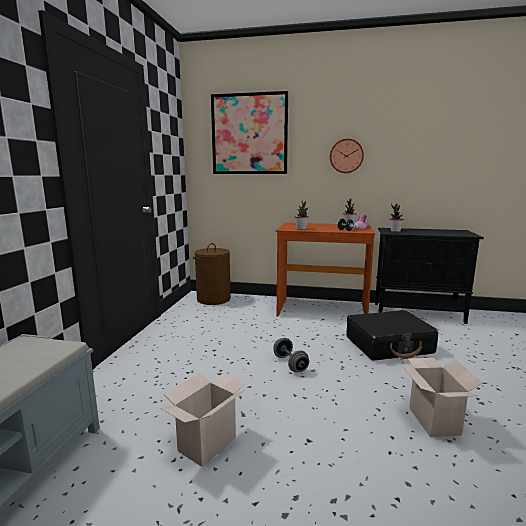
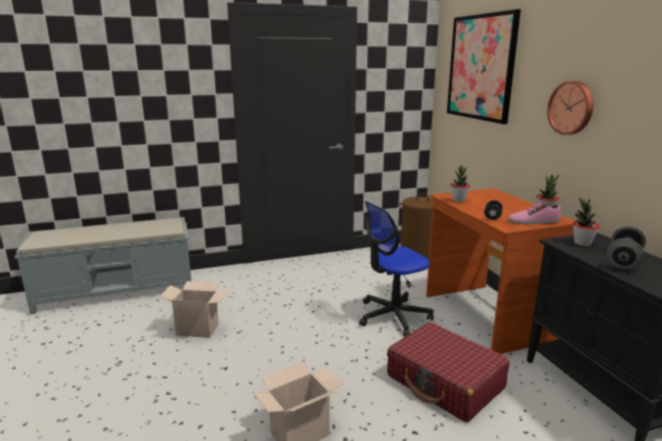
camera: 60 degrees right, 5 degrees up
(290, 364) = (332, 331): grey dumbbell -> grey dumbbell (623, 261)
(292, 335) = (393, 316): none -> office chair
(389, 345) = (445, 382): black suitcase -> red suitcase

